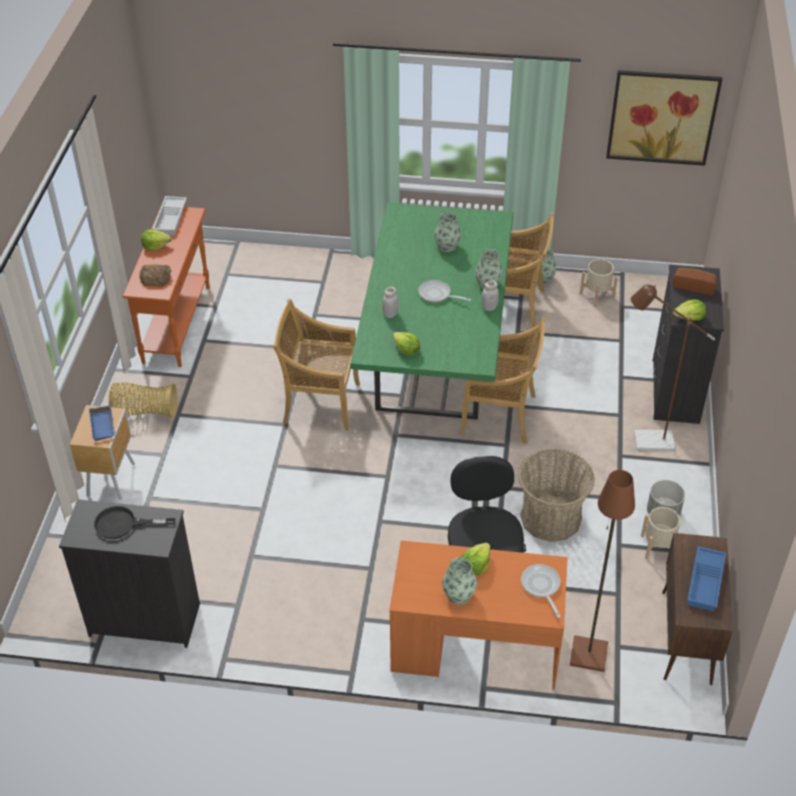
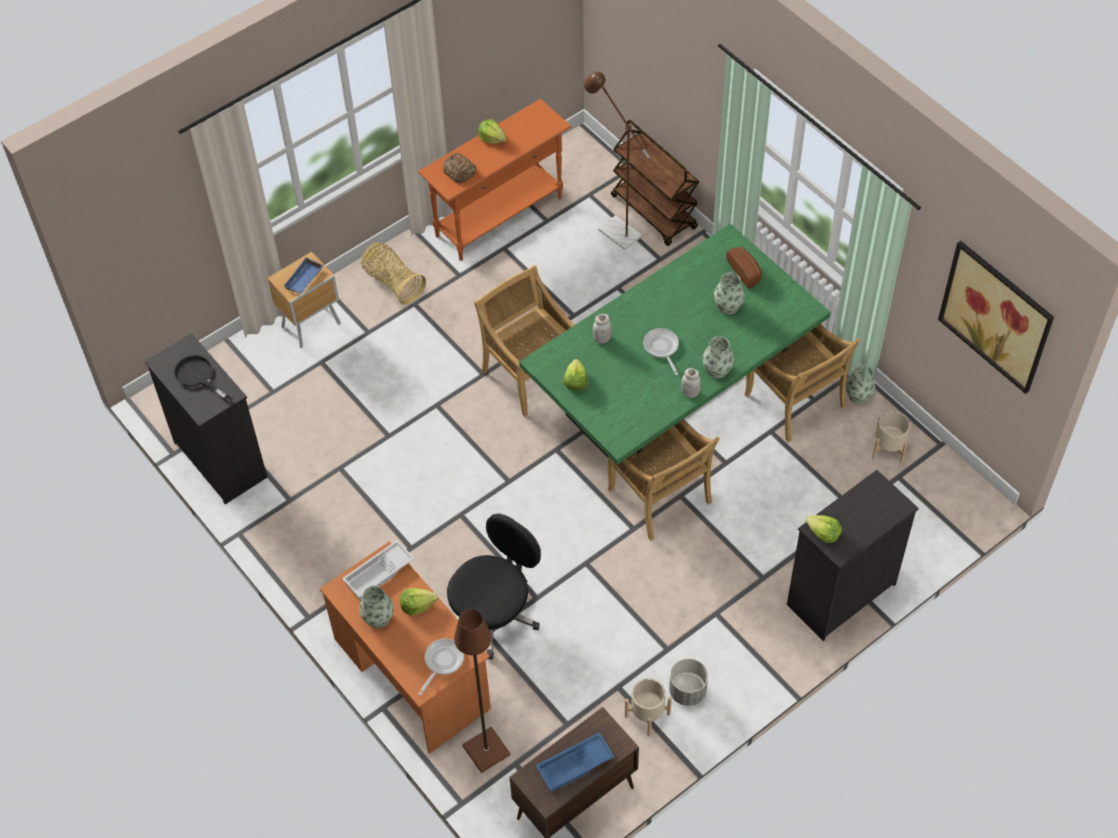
camera: 45 degrees right, 10 degrees up
(171, 219) = (532, 119): white tray -> white tray (379, 574)
(285, 258) = (654, 212): none -> brown cart
(551, 517) = (592, 619): basket -> none
(646, 441) = (754, 618): brown floor lamp -> brown floor lamp (614, 229)
(694, 286) = (870, 507): bread -> bread (745, 271)

